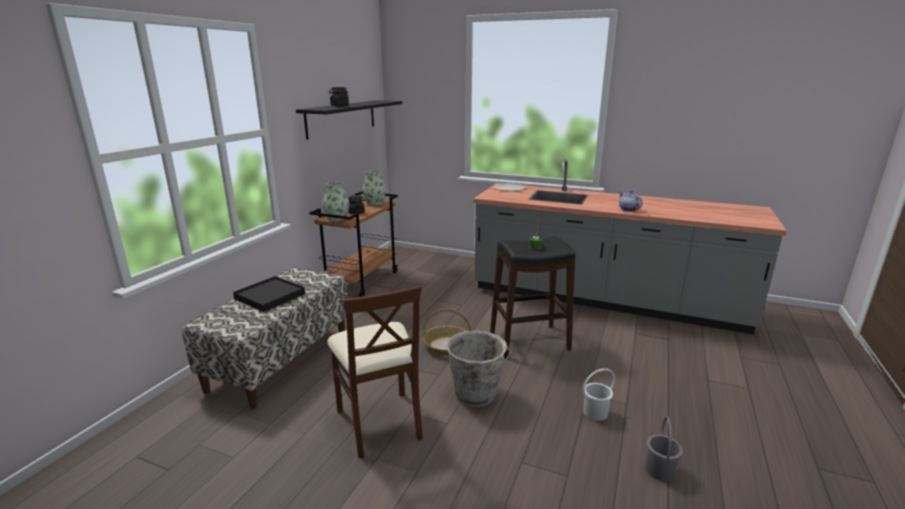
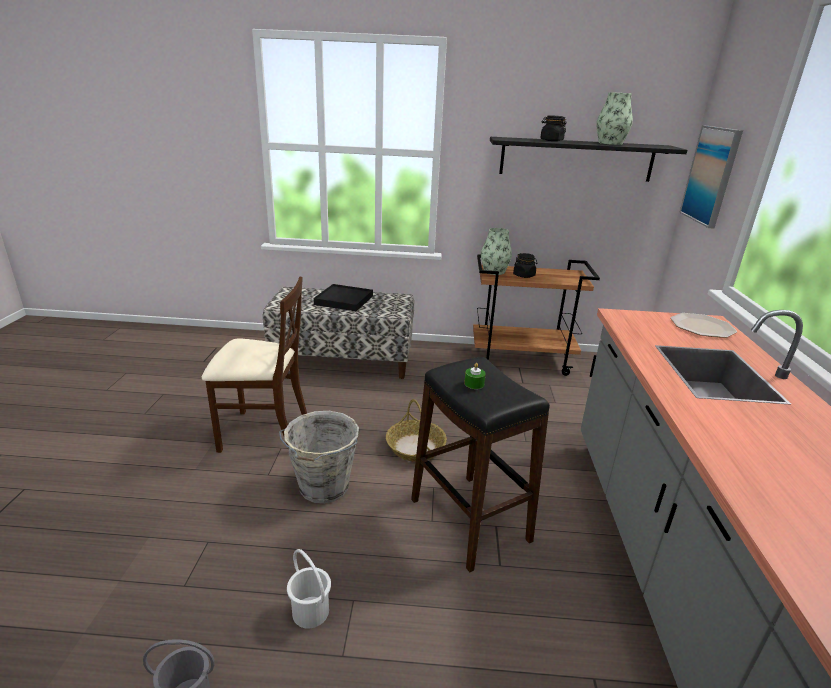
camera: 70 degrees right, 5 degrees up
(375, 203) = (573, 277): vase -> vase (610, 143)
(380, 422) = (263, 433): beige chair -> beige chair turned 135 degrees counterclockwise
(415, 114) = (711, 175): none -> picture
(628, 209) = (735, 455): teapot -> none

